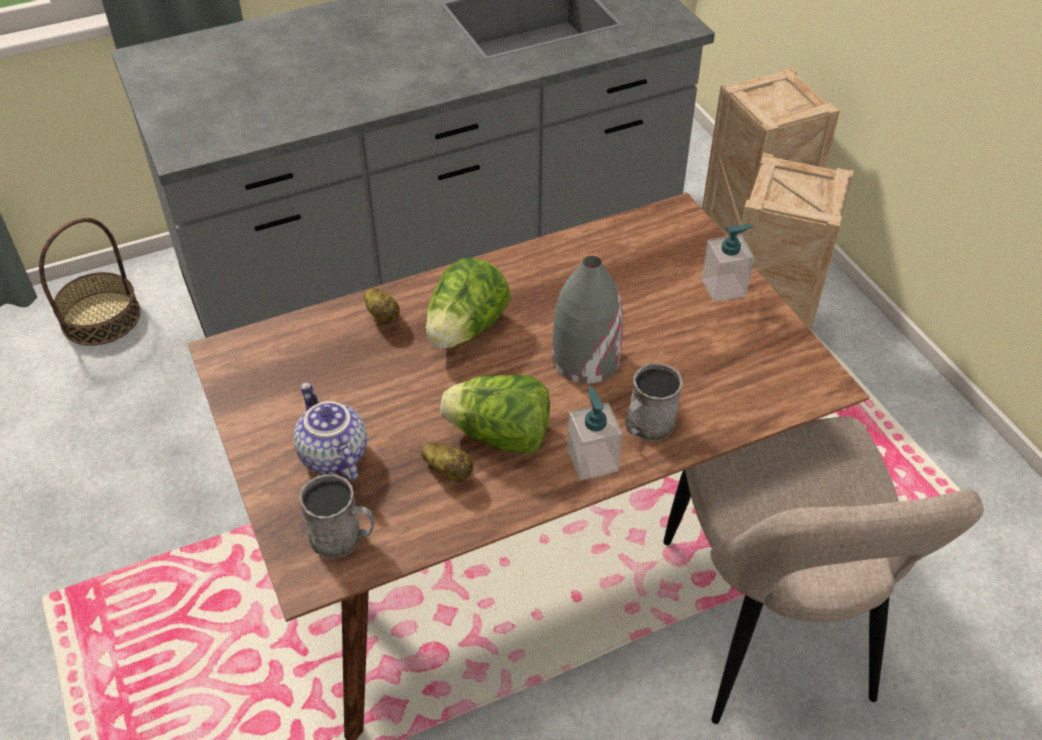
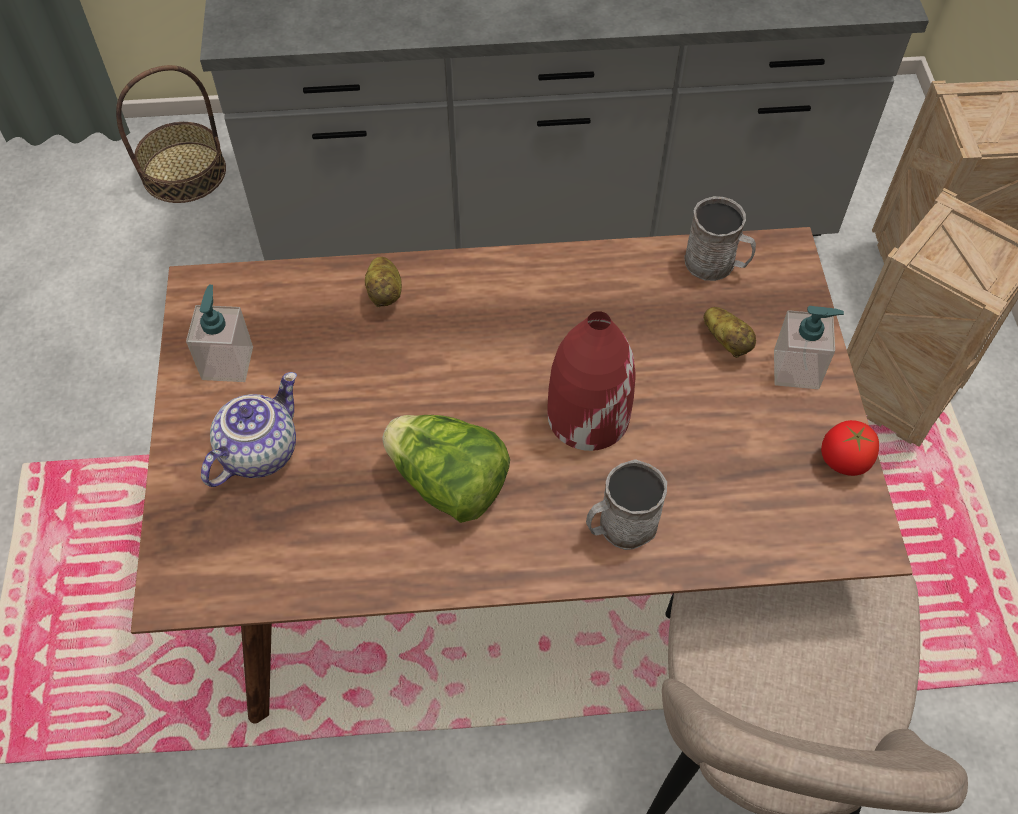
camera: 20 degrees right, 10 degrees up
(331, 455) = (258, 450): teapot -> teapot turned 45 degrees clockwise
(343, 537) = (228, 555): grey mug -> grey mug (716, 264)
(448, 470) = (373, 510): potato -> potato (726, 341)
(466, 329) = (469, 337): lettuce -> none
(585, 359) = (587, 416): grey vase -> red vase
(592, 460) = (538, 549): soap dispenser -> soap dispenser (227, 363)
(786, 338) = (843, 461): none -> tomato

